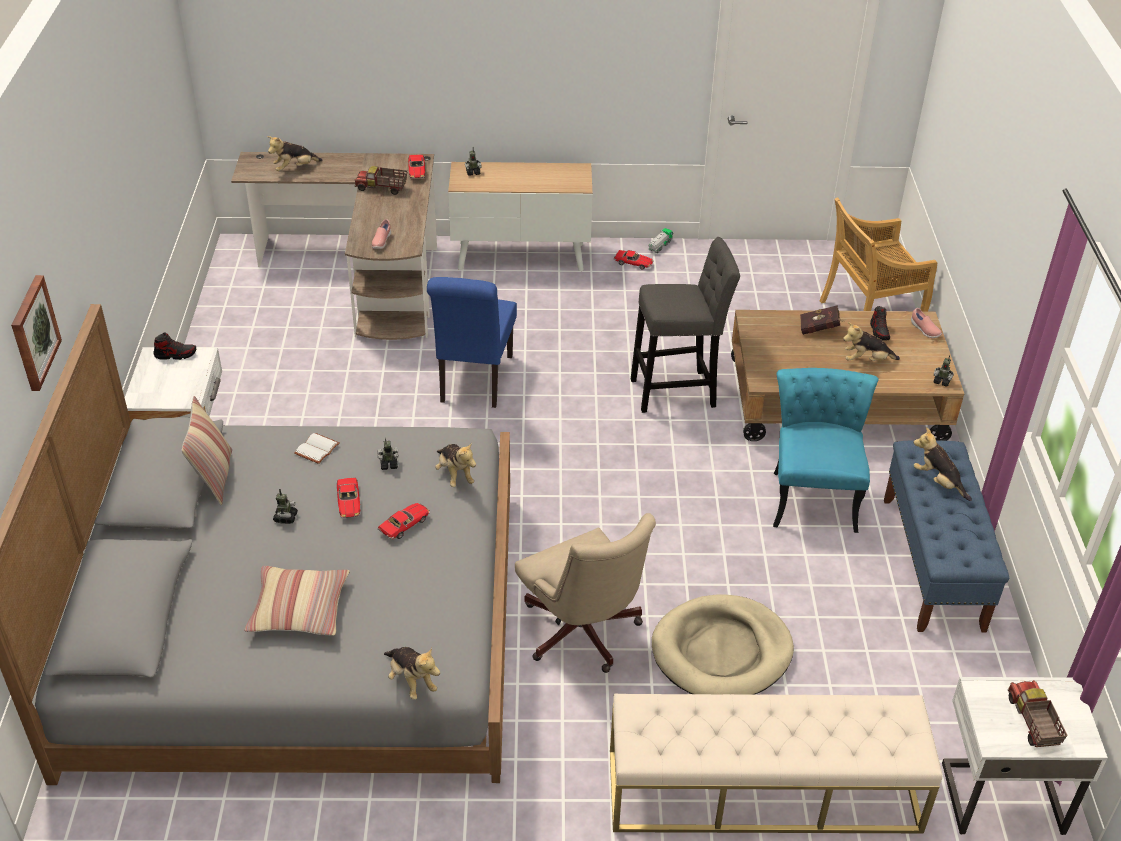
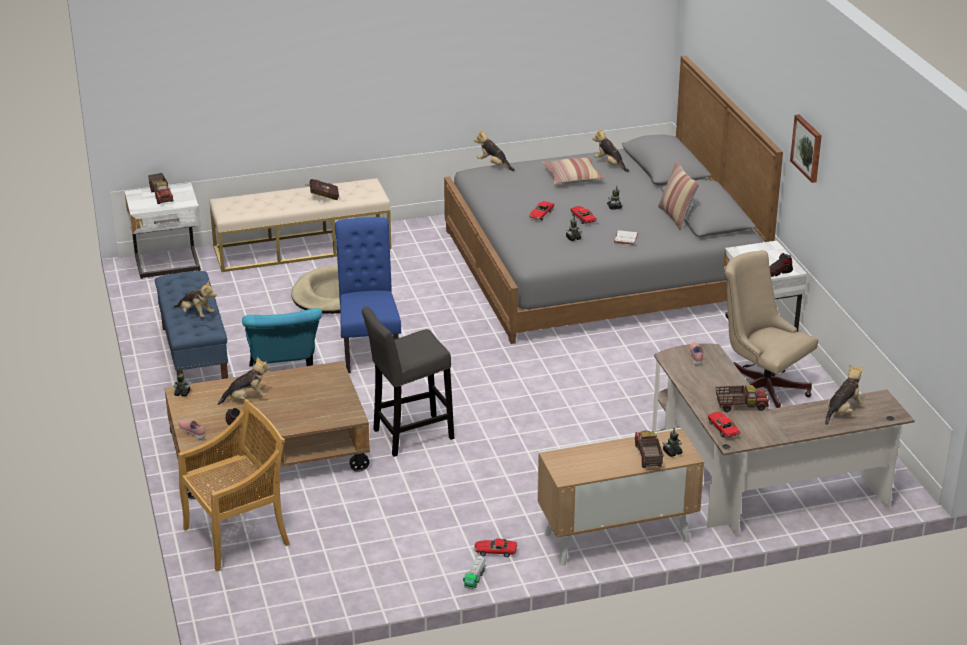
camera: 165 degrees right, 10 degrees down
(33, 332) = (752, 75): picture -> picture (807, 148)
(455, 474) = (527, 241): plush toy -> plush toy (610, 164)
(474, 382) = (585, 413): blue chair -> blue chair (369, 349)
(497, 172) = (647, 457): none -> toy truck
(583, 635) = (426, 288): beige office chair -> beige office chair (761, 388)
(820, 329) = (288, 417): red book -> red book (323, 196)

